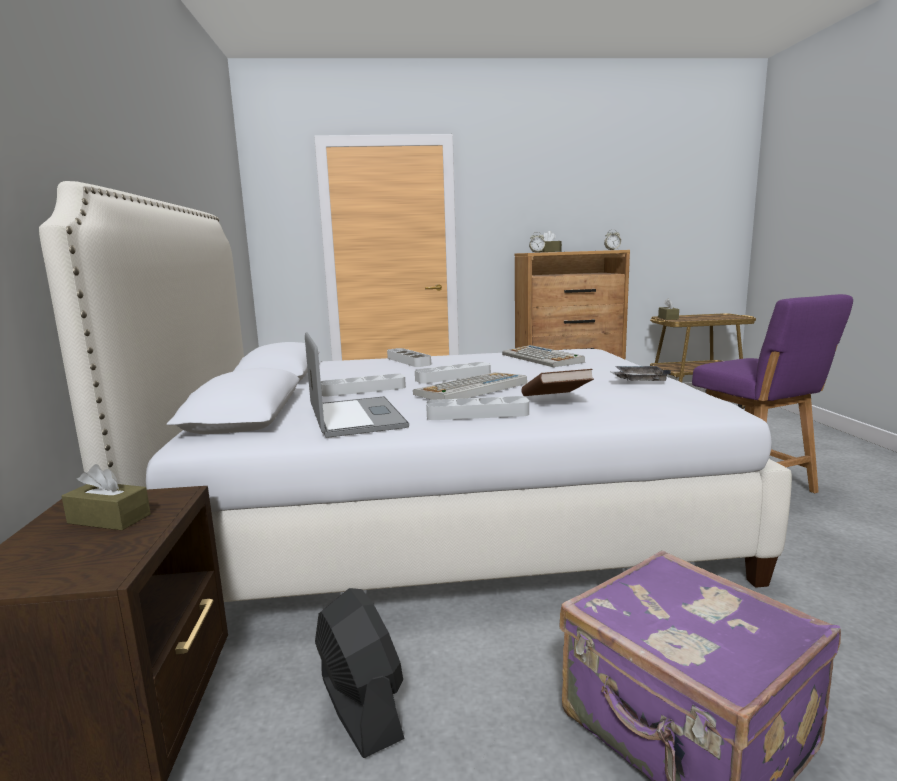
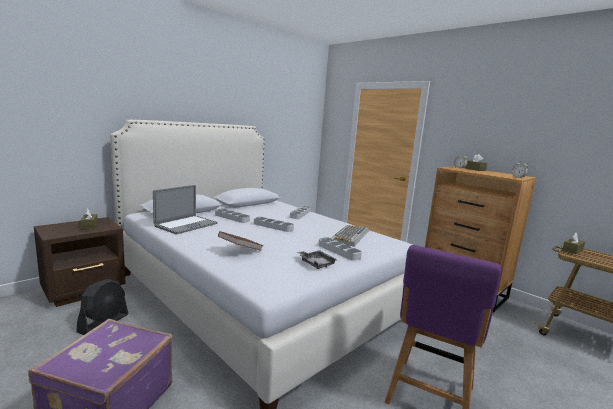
camera: 50 degrees right, 0 degrees up
(471, 389) = (249, 233): keyboard -> none
(477, 414) = (205, 241): grey tray -> grey tray (338, 251)

